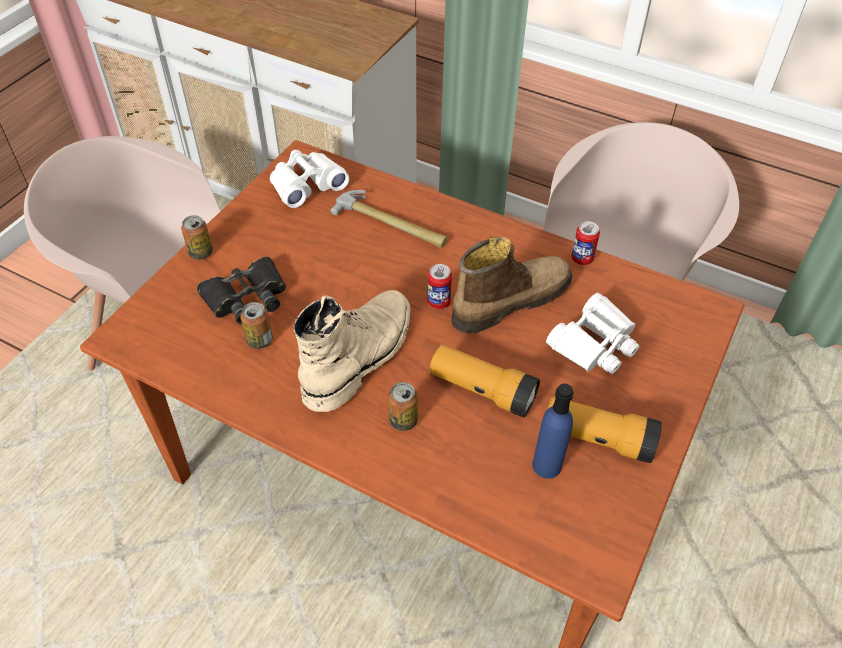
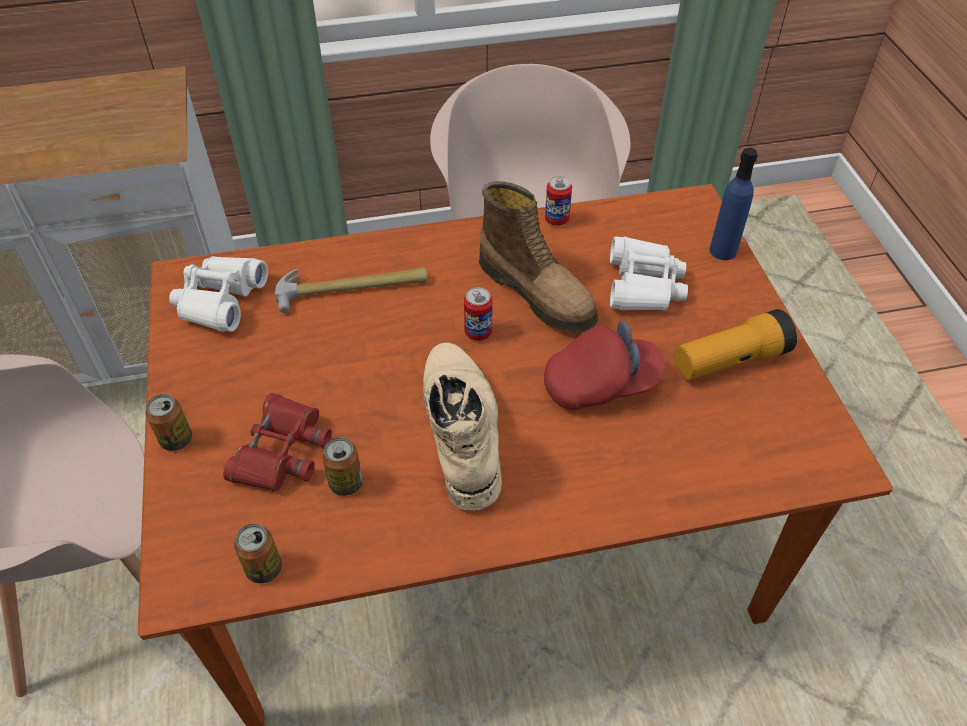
camera: 40 degrees left, 0 degrees up
(246, 297) = (281, 450): black binoculars -> red binoculars
(403, 420) = (566, 459): can -> can (264, 569)
(482, 390) = (601, 384): flashlight -> red cap
(510, 301) = (538, 292): boot -> boot turned 120 degrees clockwise
(547, 465) = (718, 410): blue bottle -> blue bottle (723, 250)

